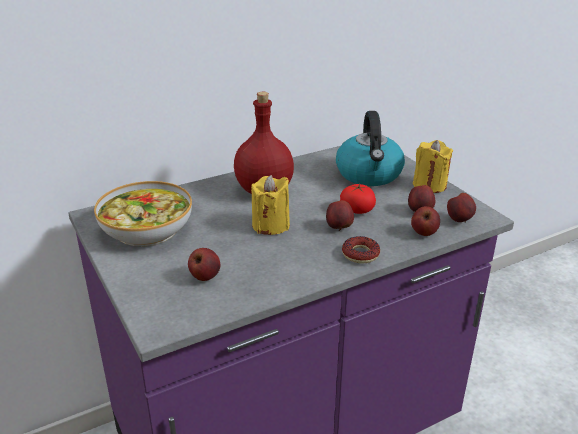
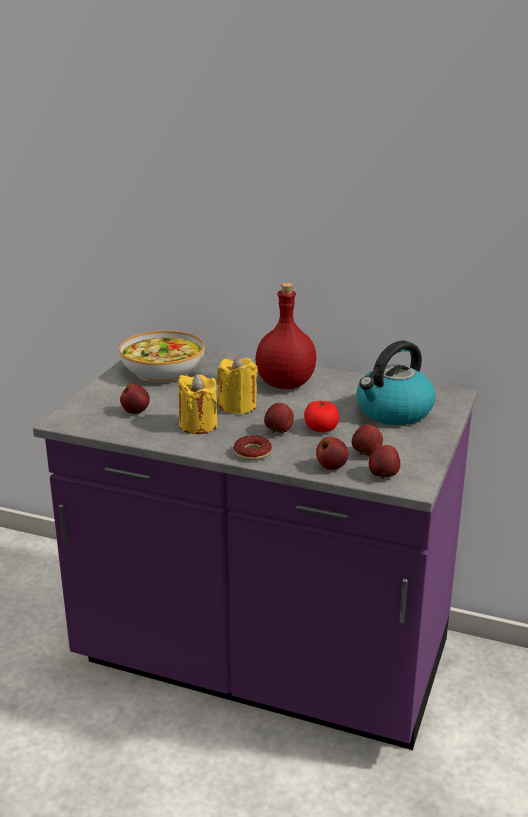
camera: 50 degrees right, 5 degrees down
(429, 185) = (425, 443): yellow candle -> yellow candle (198, 425)

